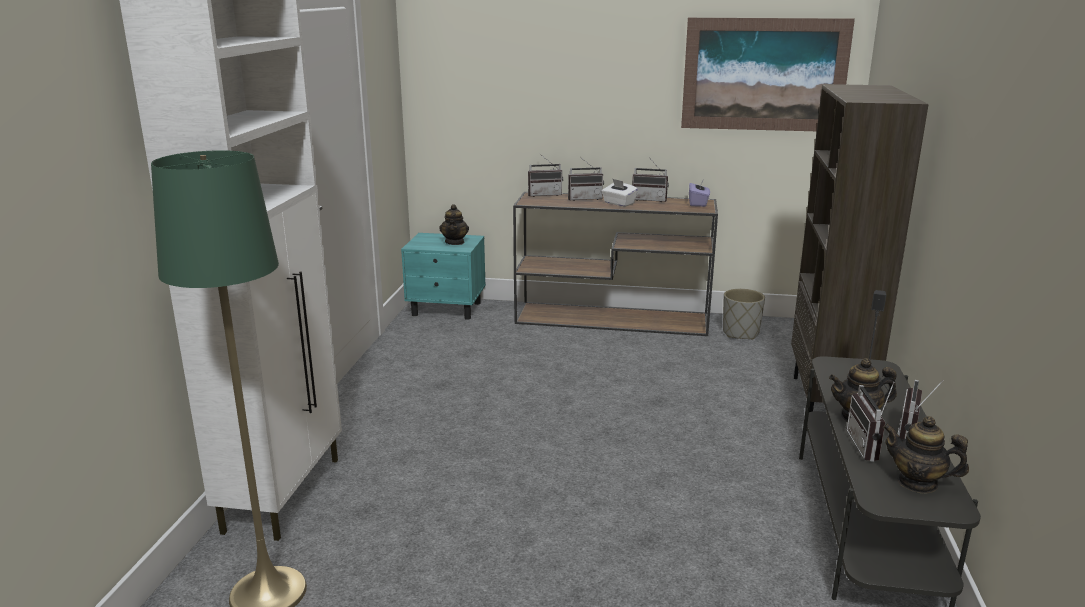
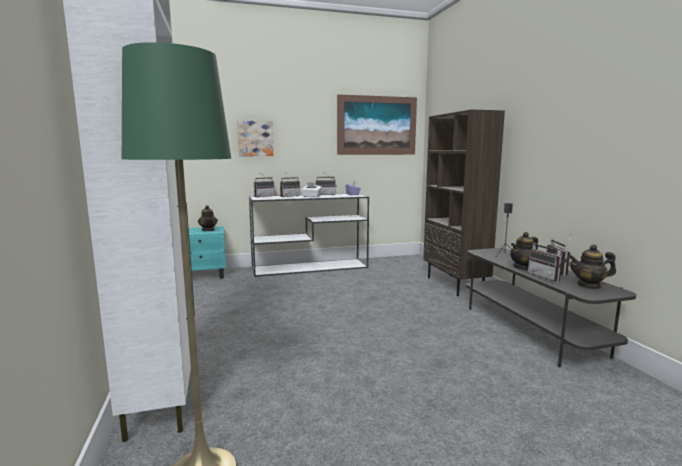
camera: 25 degrees left, 10 degrees down
(539, 96) = (255, 138): none -> picture
(614, 319) = (311, 267): brown console table -> white console table
(741, 333) = (383, 264): grey planter -> none

